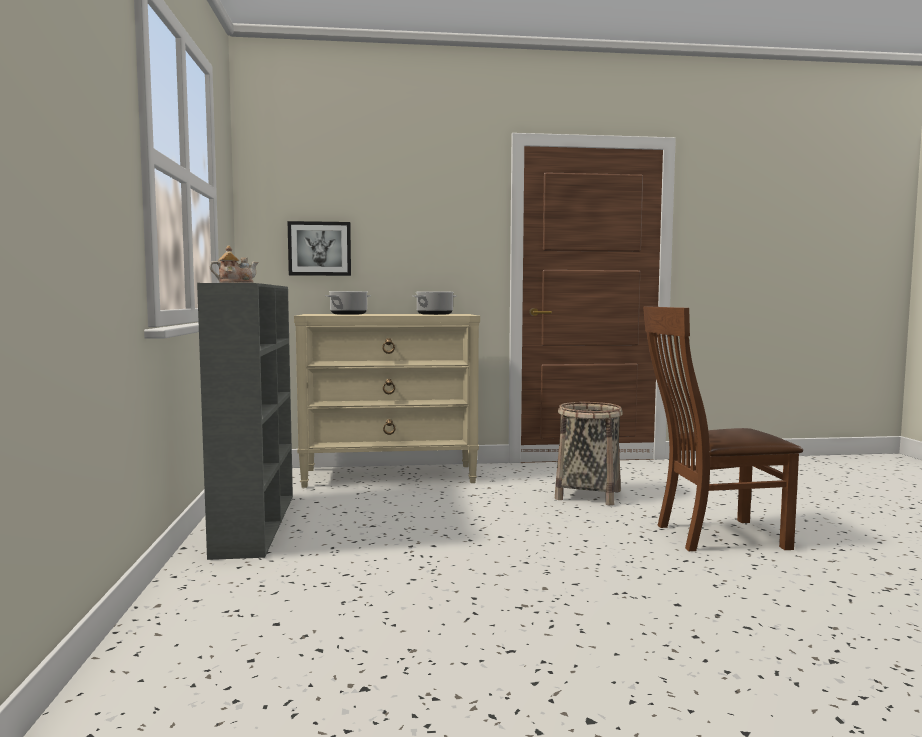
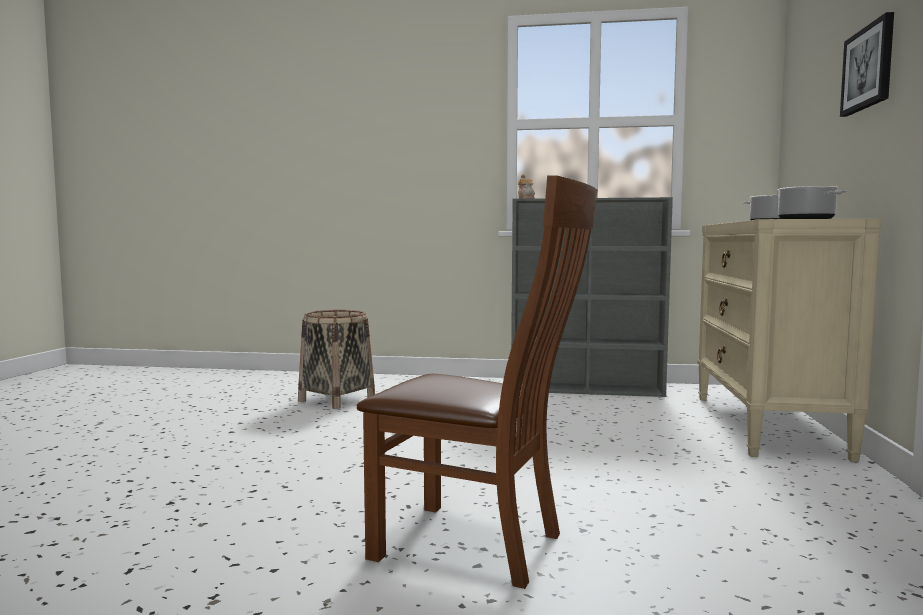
camera: 105 degrees right, 0 degrees up
(319, 248) = (808, 147): picture -> picture (868, 68)
(588, 495) = (701, 509): basket -> basket (336, 400)
(713, 536) = (479, 546): brown chair -> brown chair turned 105 degrees clockwise

